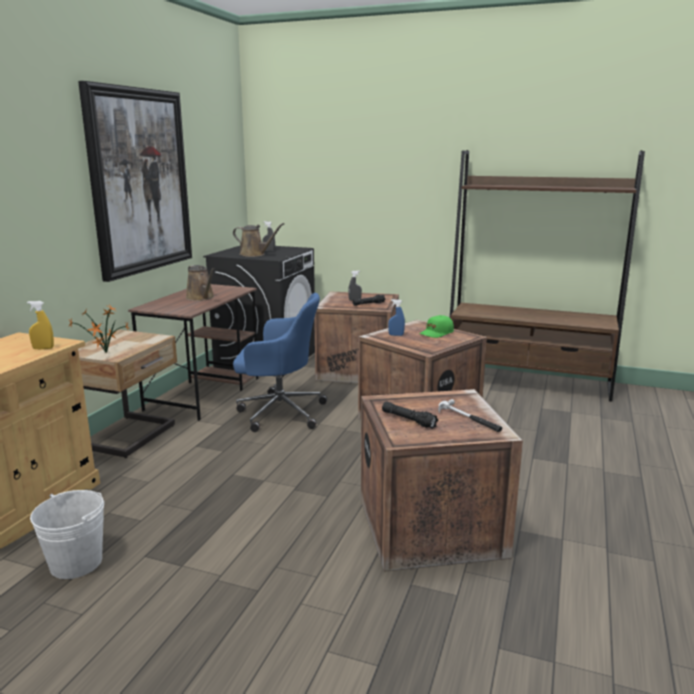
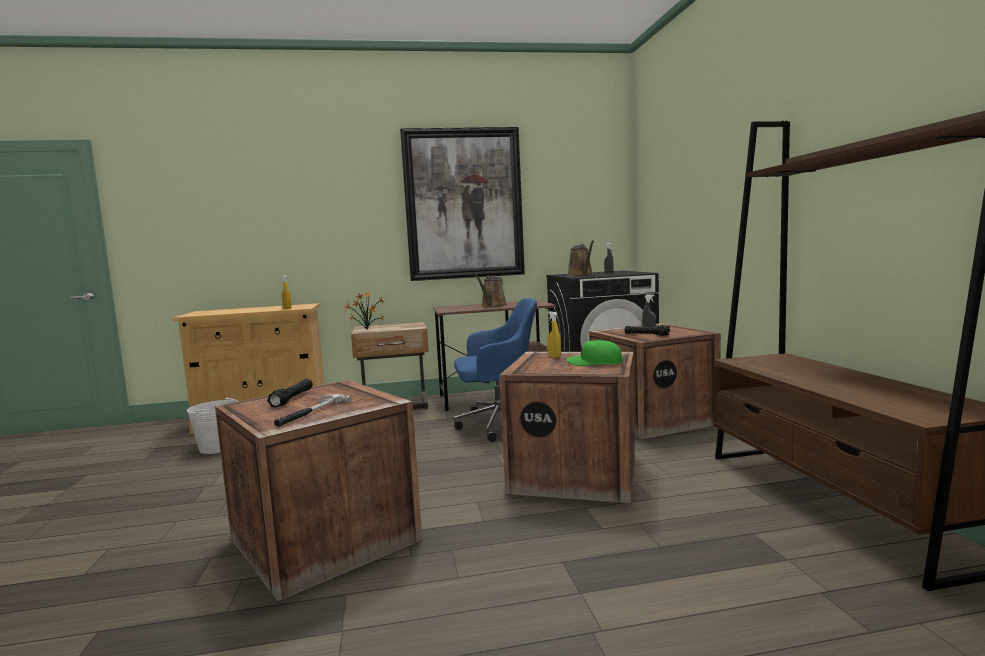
camera: 60 degrees right, 10 degrees down
(279, 412) = (498, 424): blue office chair -> blue office chair turned 75 degrees counterclockwise
(396, 335) = (554, 356): blue spray bottle -> yellow spray bottle

